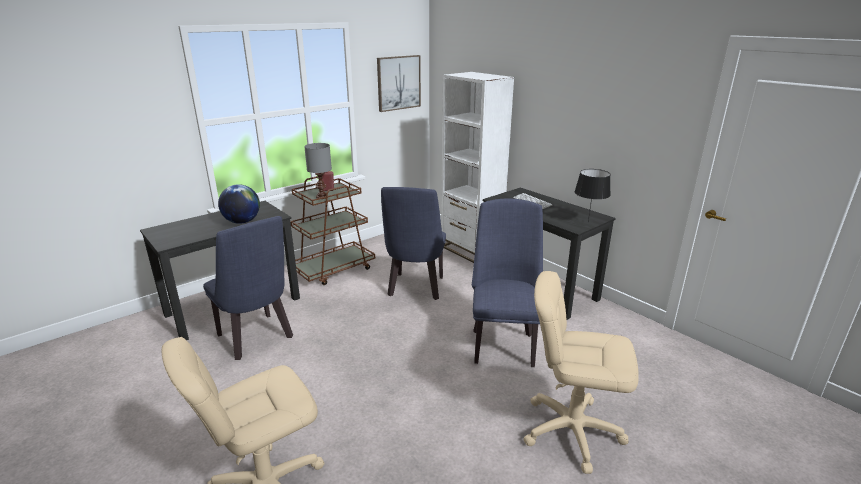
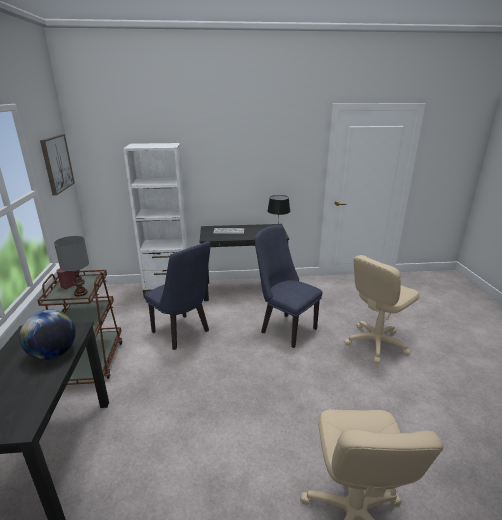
camera: 55 degrees left, 0 degrees up
(257, 339) = (140, 457): blue chair -> none

